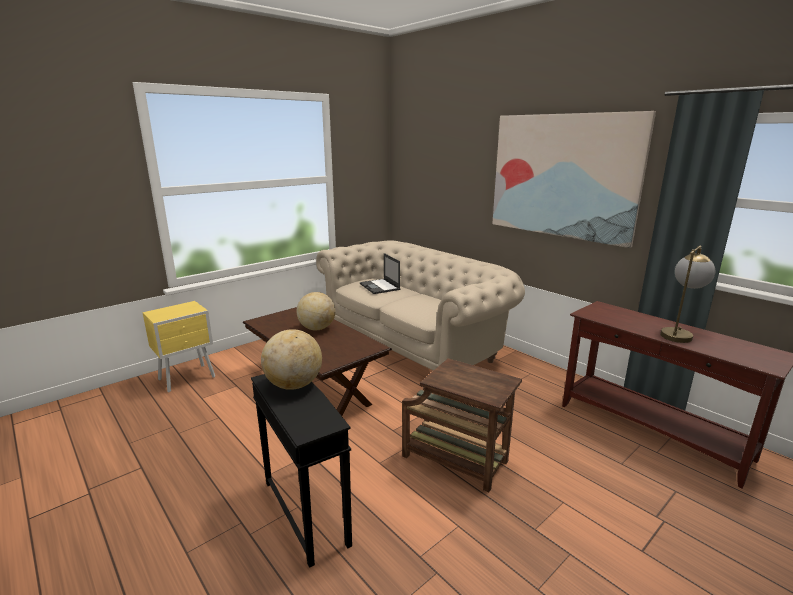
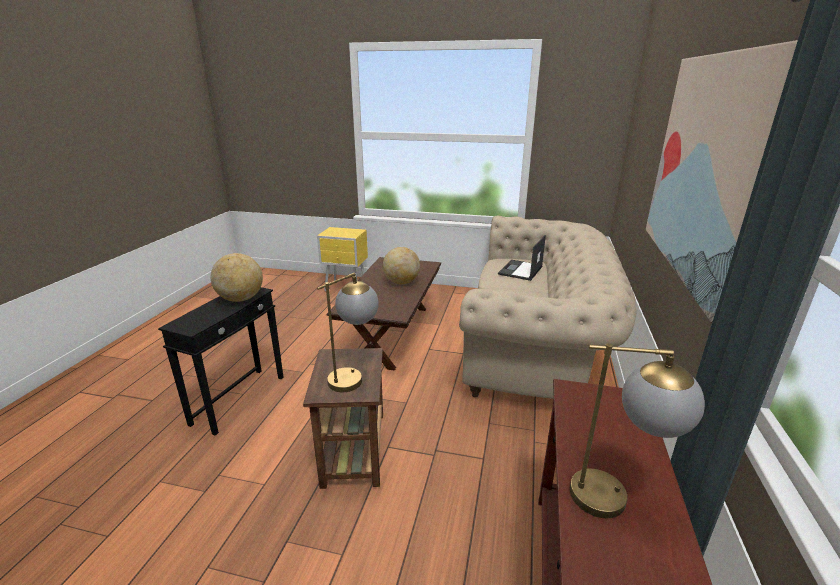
camera: 55 degrees right, 5 degrees up
(479, 378) = (354, 376): none -> table lamp

